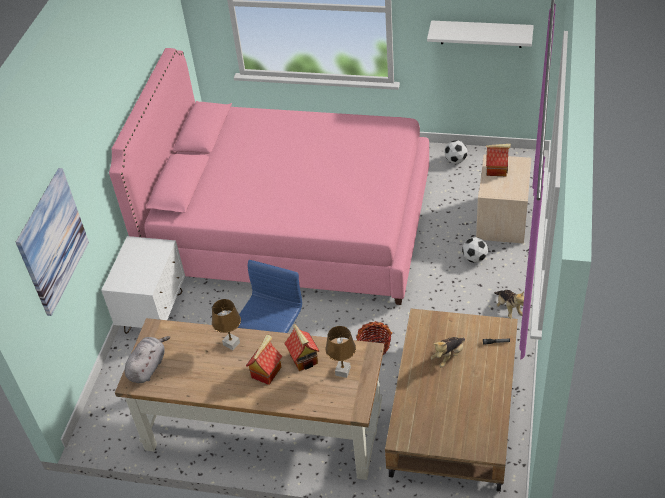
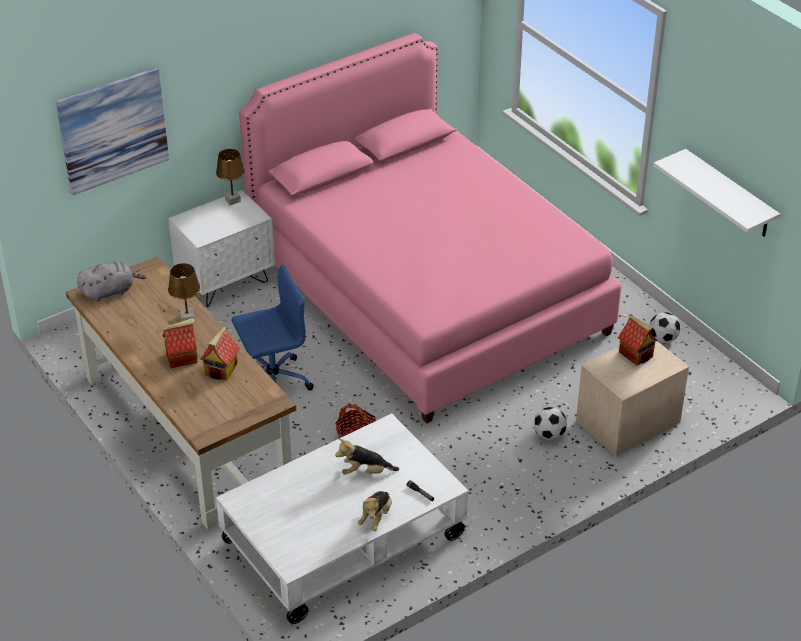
camera: 40 degrees right, 5 degrees down
(343, 371) = (235, 400): brown table lamp -> brown table lamp (233, 200)
(452, 413) = (343, 538): brown coffee table -> white coffee table
(508, 309) = (515, 498): plush toy -> plush toy (376, 517)

